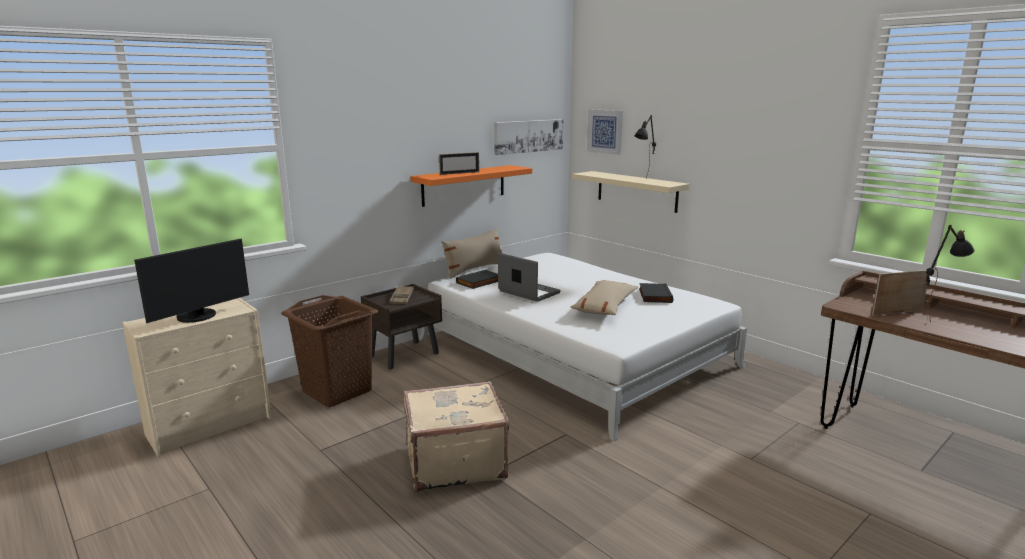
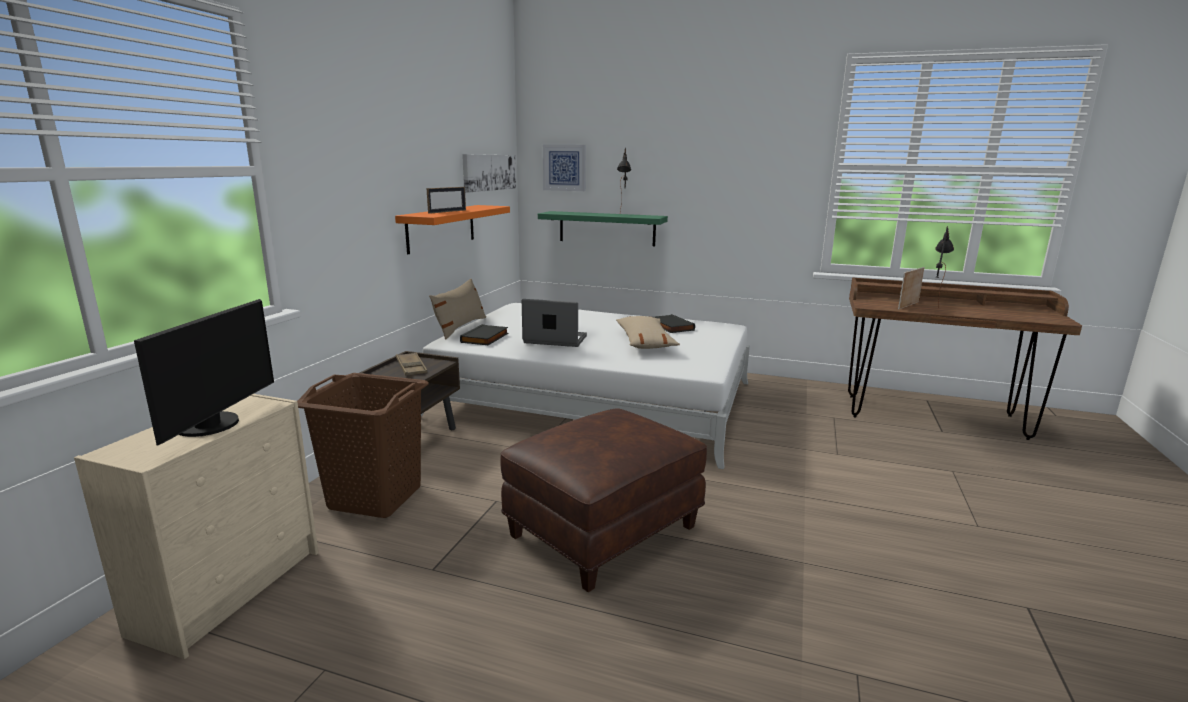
camera: 30 degrees left, 0 degrees up
(454, 462) = (603, 532): beige suitcase -> brown ottoman
(636, 191) = (607, 228): beige shelf -> green shelf

